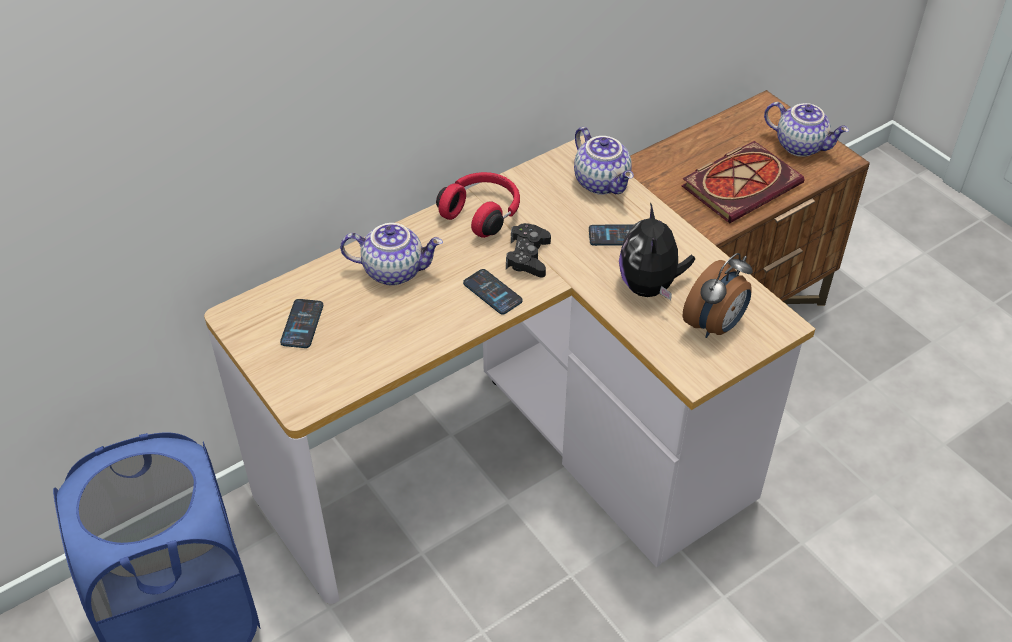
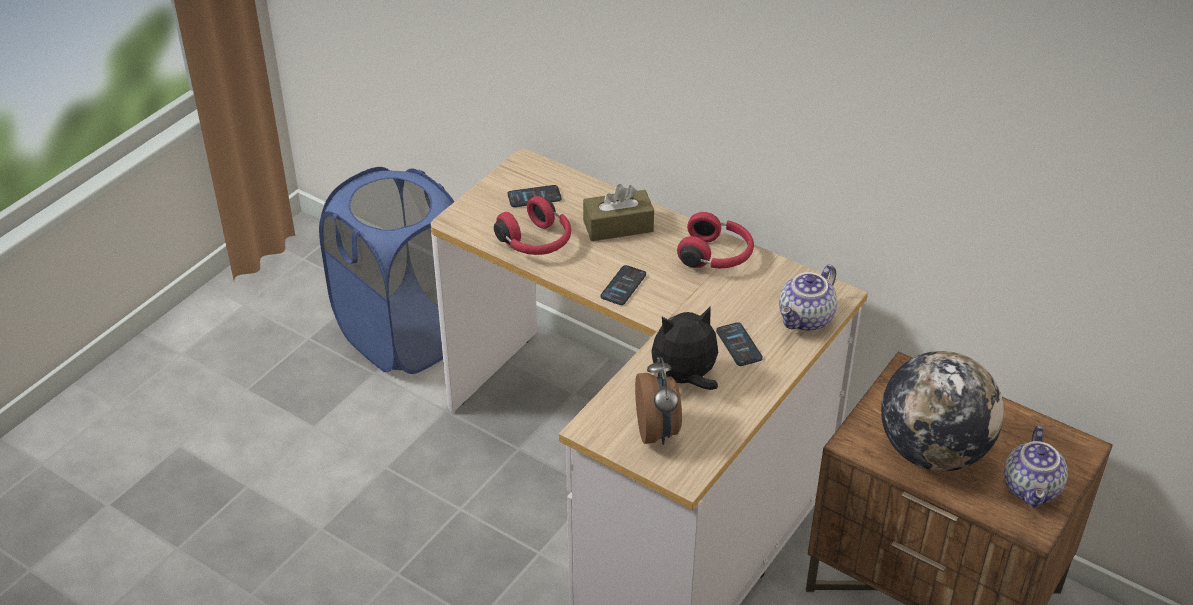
camera: 70 degrees right, 5 degrees down
(383, 342) = (536, 242): none -> red headphones
(394, 270) = (618, 226): teapot -> brown tissue box
(528, 256) = (678, 296): black game controller -> none
(715, 326) = (658, 431): alarm clock -> alarm clock turned 120 degrees counterclockwise
(742, 183) = (932, 451): book -> globe

